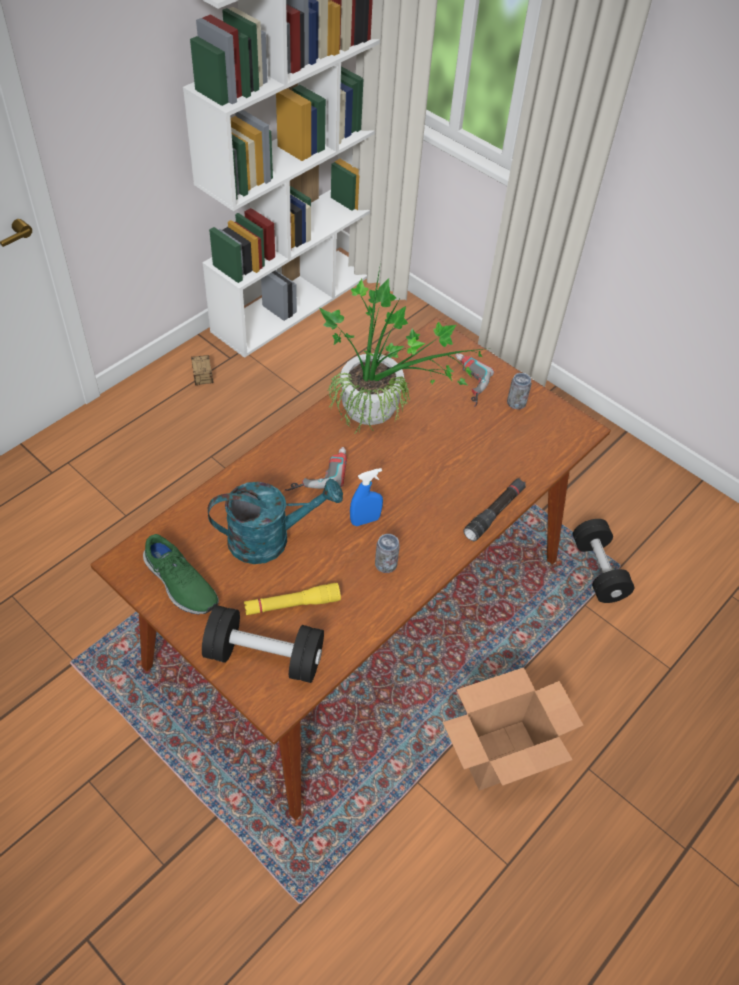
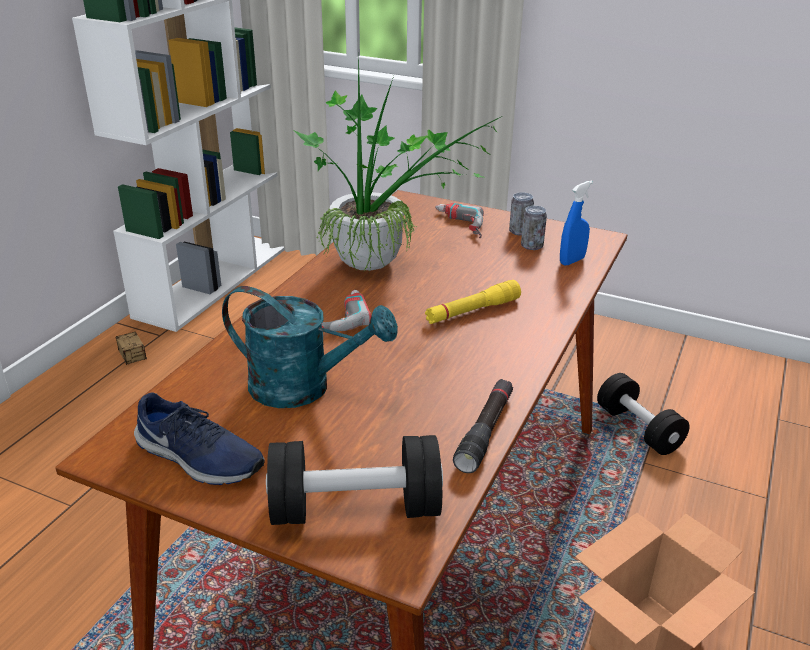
camera: 15 degrees left, 20 degrees down
(180, 584) = (198, 458): green shoe -> blue shoe
(270, 538) = (304, 388): turquoise watering can -> turquoise watering can turned 45 degrees clockwise
(292, 604) = (366, 445): yellow flashlight -> yellow flashlight (472, 311)
(365, 520) = (414, 348): blue spray bottle -> blue spray bottle (572, 261)
(385, 564) = (463, 381): can -> can (532, 245)
(494, 513) = (558, 313): black flashlight -> black flashlight (485, 432)

